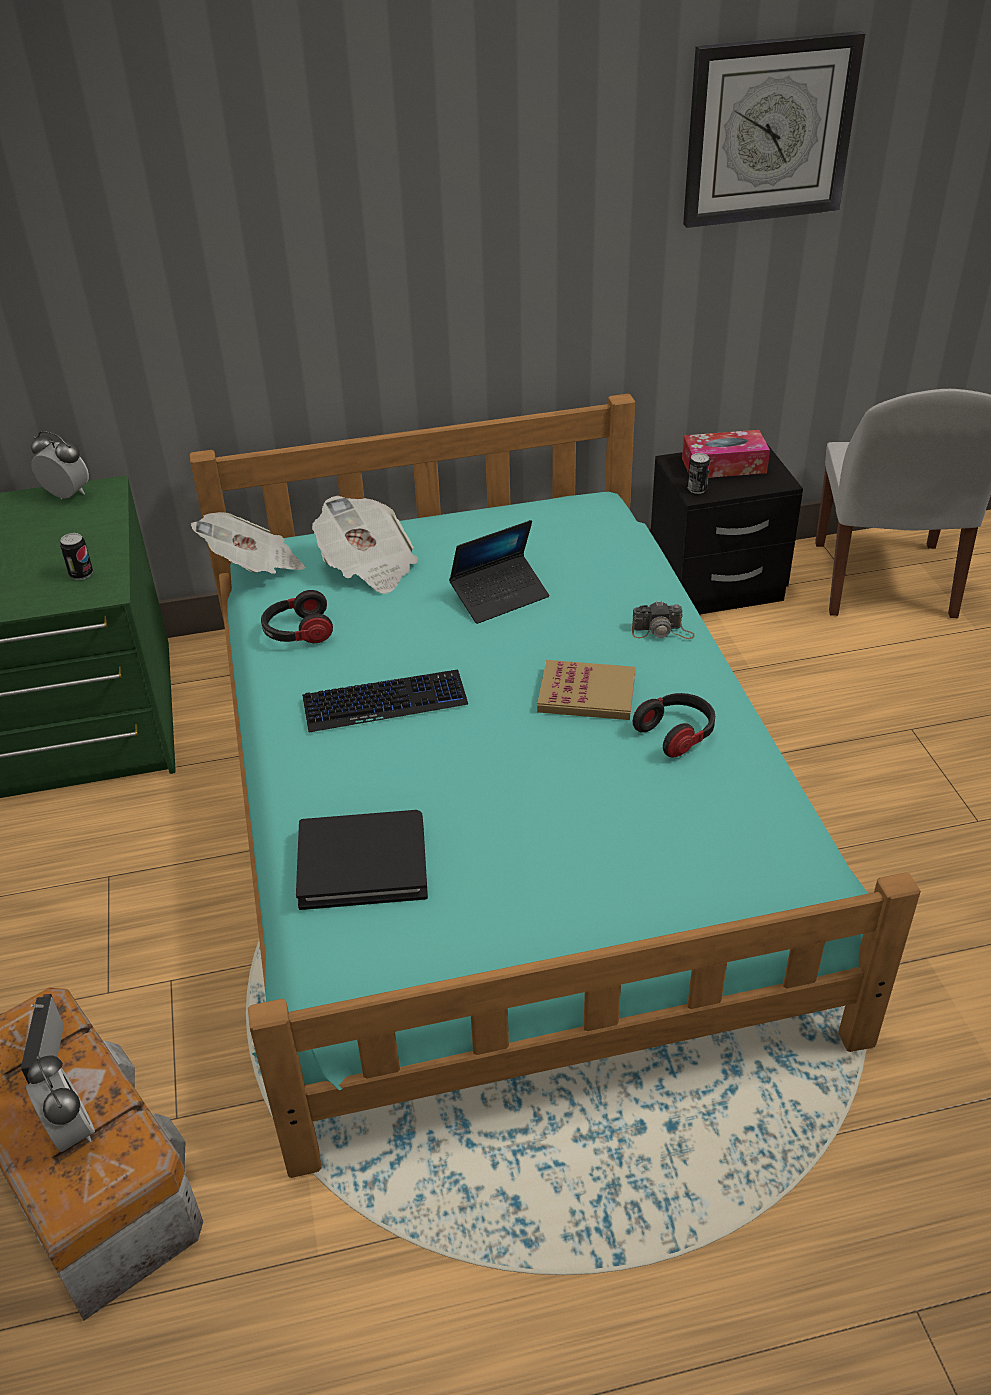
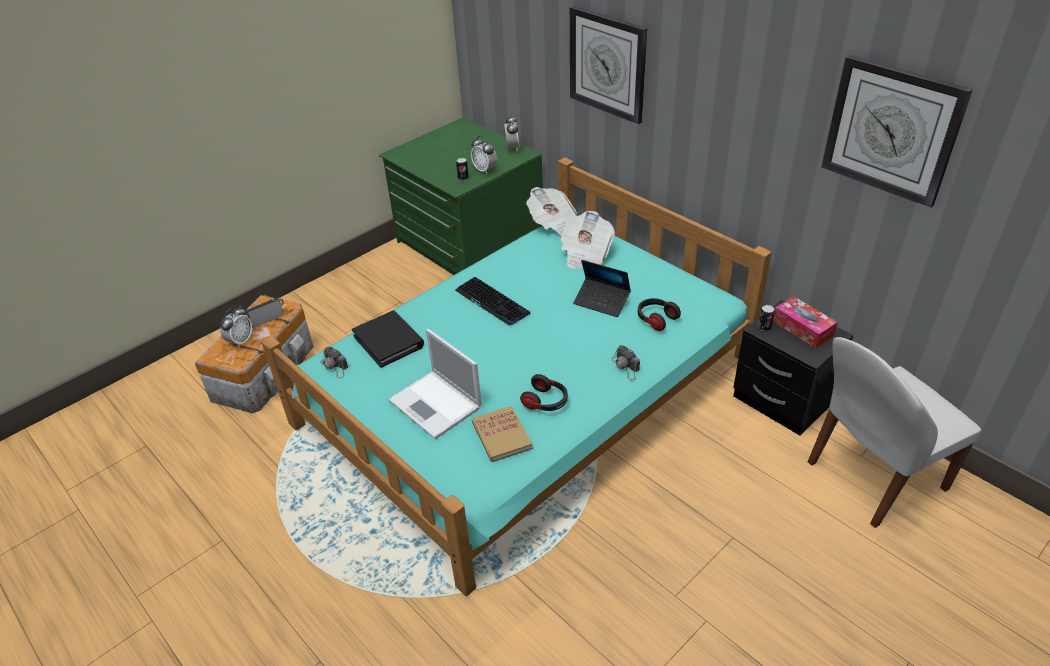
camera: 60 degrees right, 0 degrees up
(91, 544) = (485, 170): none -> alarm clock
(252, 235) = (607, 64): none -> wall clock
(298, 632) = (519, 257): headphones -> headphones (656, 319)
(363, 965) = (335, 366): none -> camera
(586, 694) = (551, 360): book -> book (501, 435)
(587, 858) = (436, 405): none -> laptop

